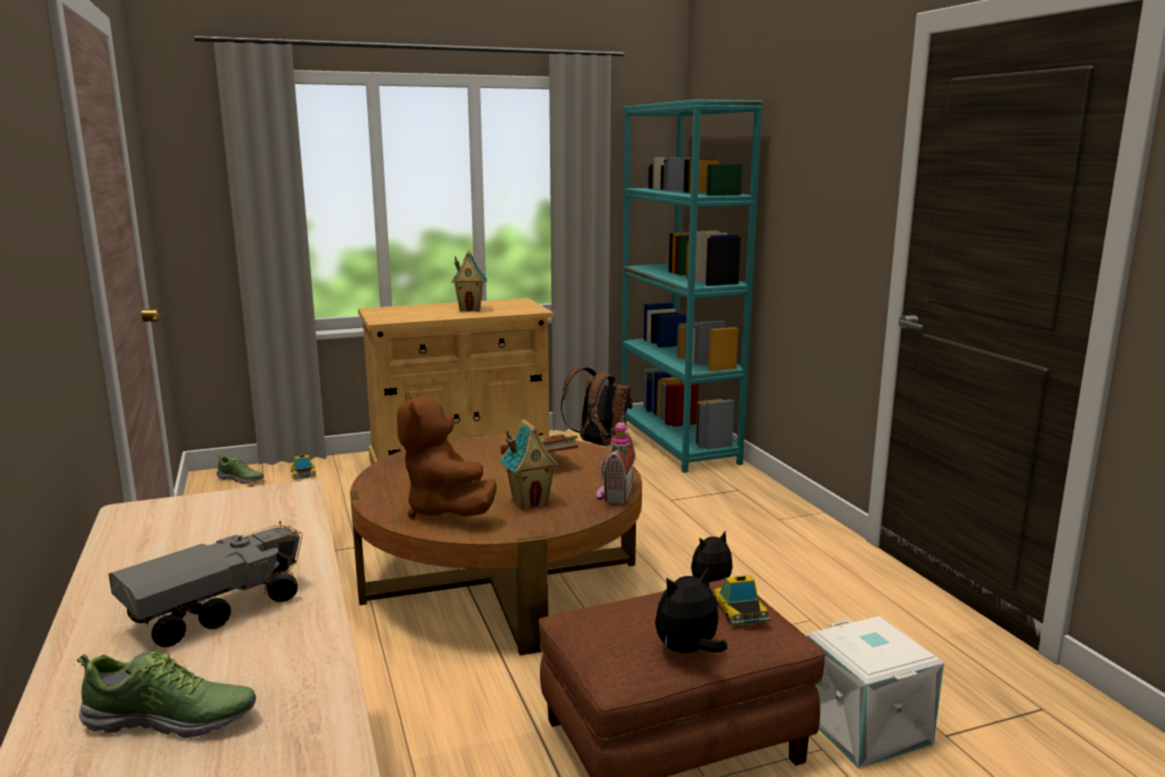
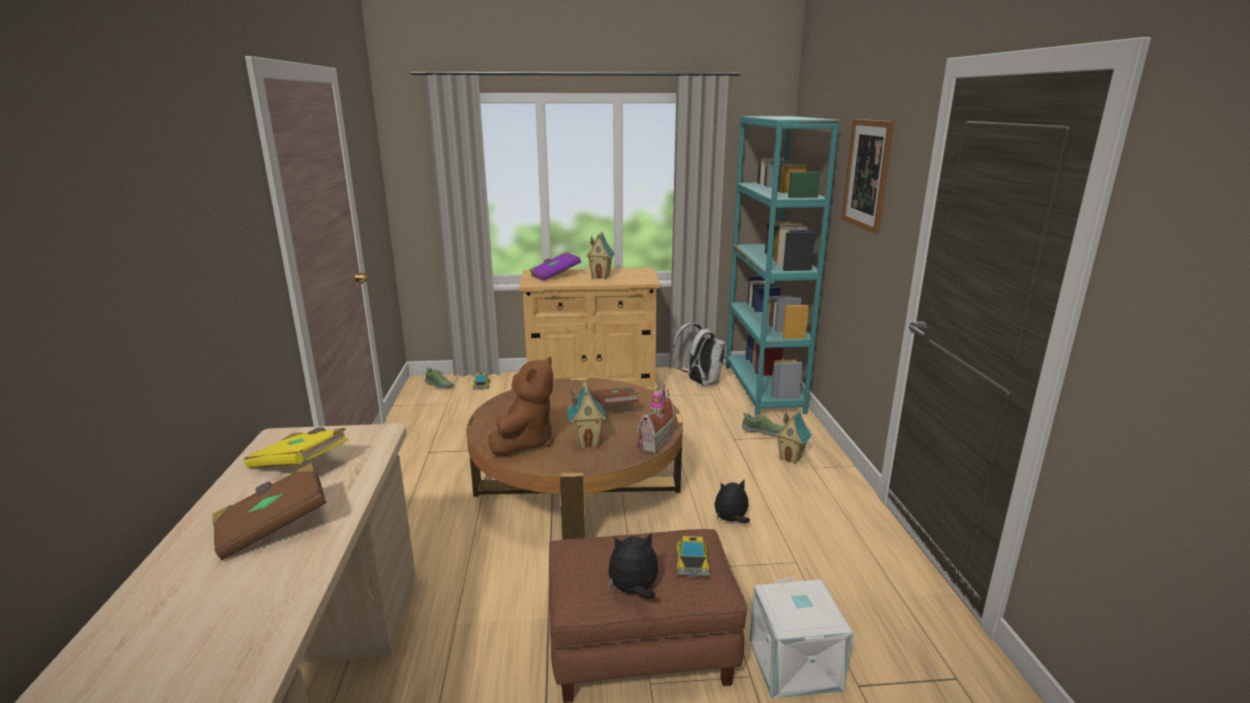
camera: 15 degrees right, 5 degrees up
(172, 719) = (194, 612): shoe -> shoe (763, 431)
(199, 538) = (301, 464): none -> yellow book
(216, 610) = (273, 527): toy truck -> brown book
(407, 311) = (555, 276): none -> purple book
(446, 510) = (525, 442): brown plush toy -> brown plush toy turned 150 degrees counterclockwise
(598, 443) = (700, 382): brown backpack -> white backpack
(748, 512) = (791, 458): none -> toy house
(809, 159) = (867, 174): none -> picture

